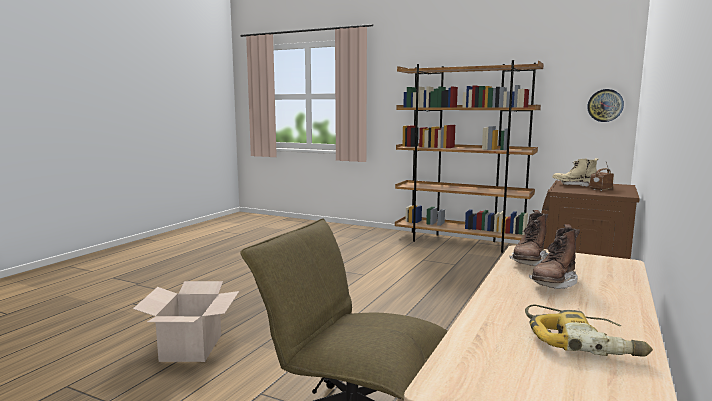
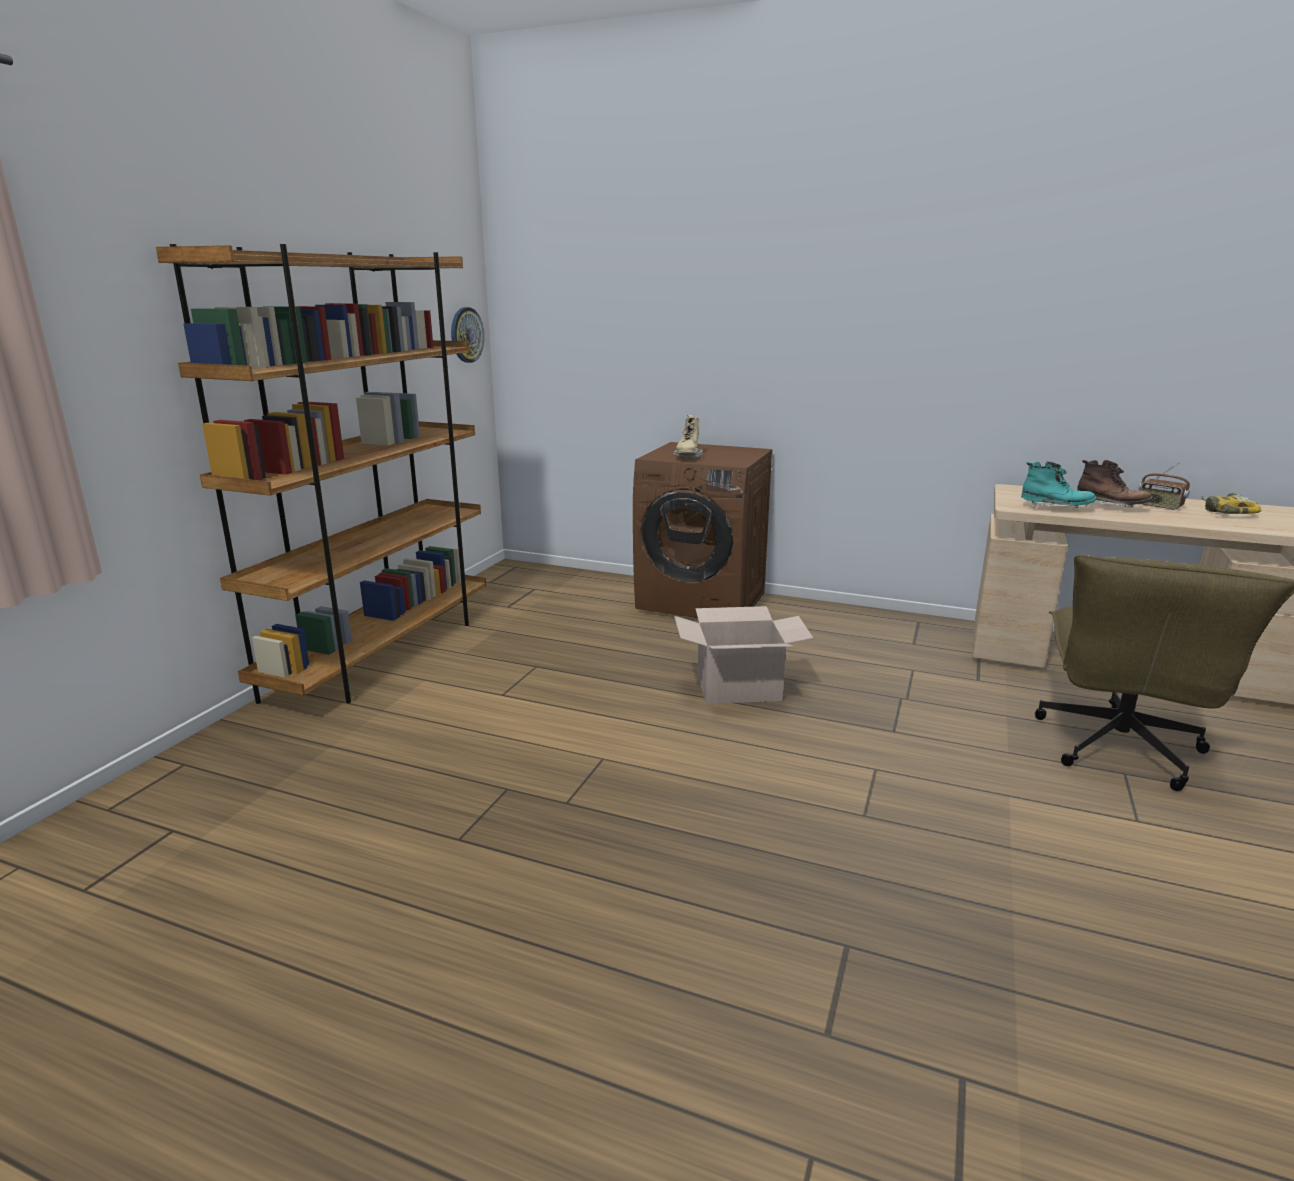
camera: 95 degrees left, 10 degrees up
(191, 347) = (1090, 941): cardboard box -> cardboard box (738, 688)
(529, 262) = (1055, 508): brown boot -> turquoise boot
(600, 189) = (715, 452): radio -> radio (1159, 506)

